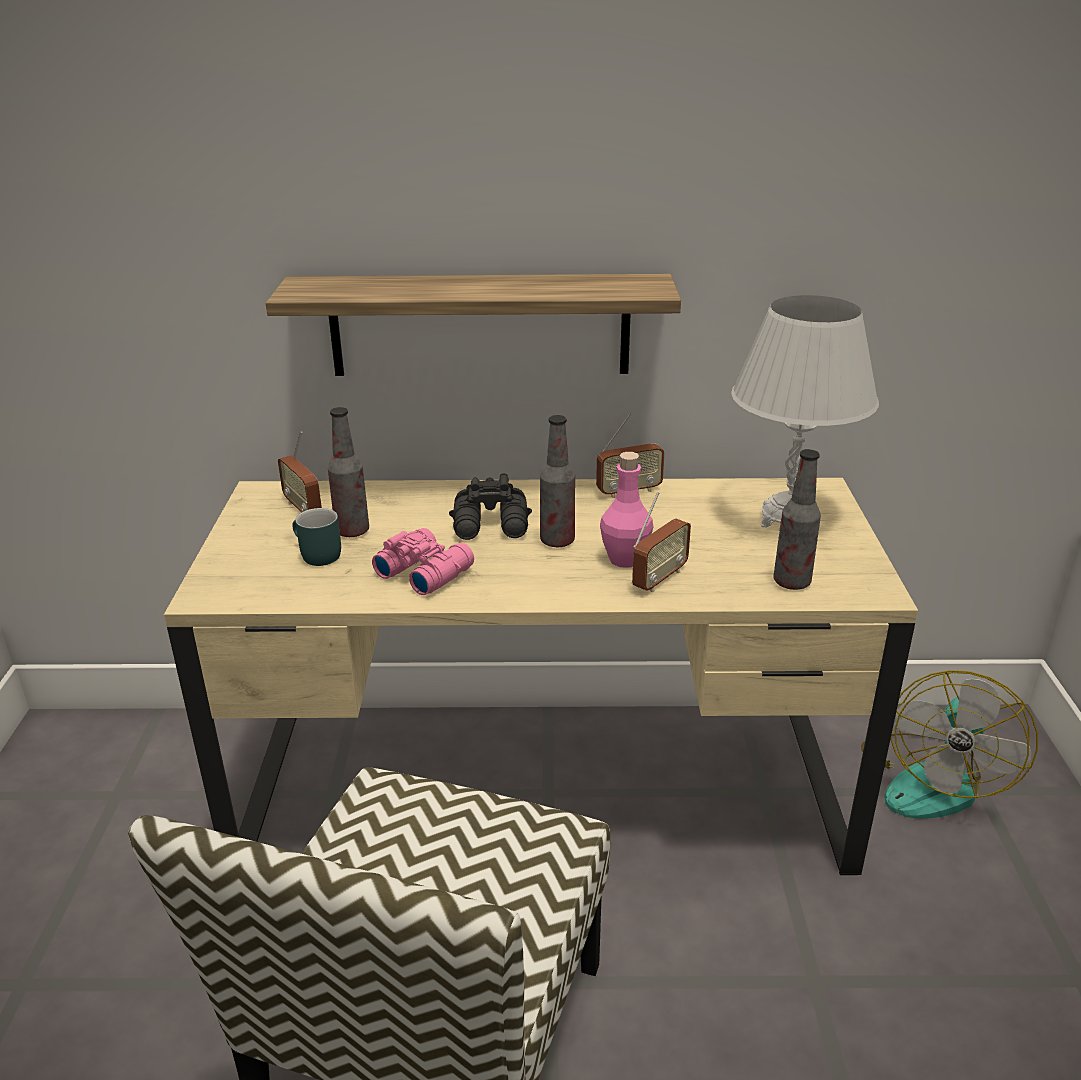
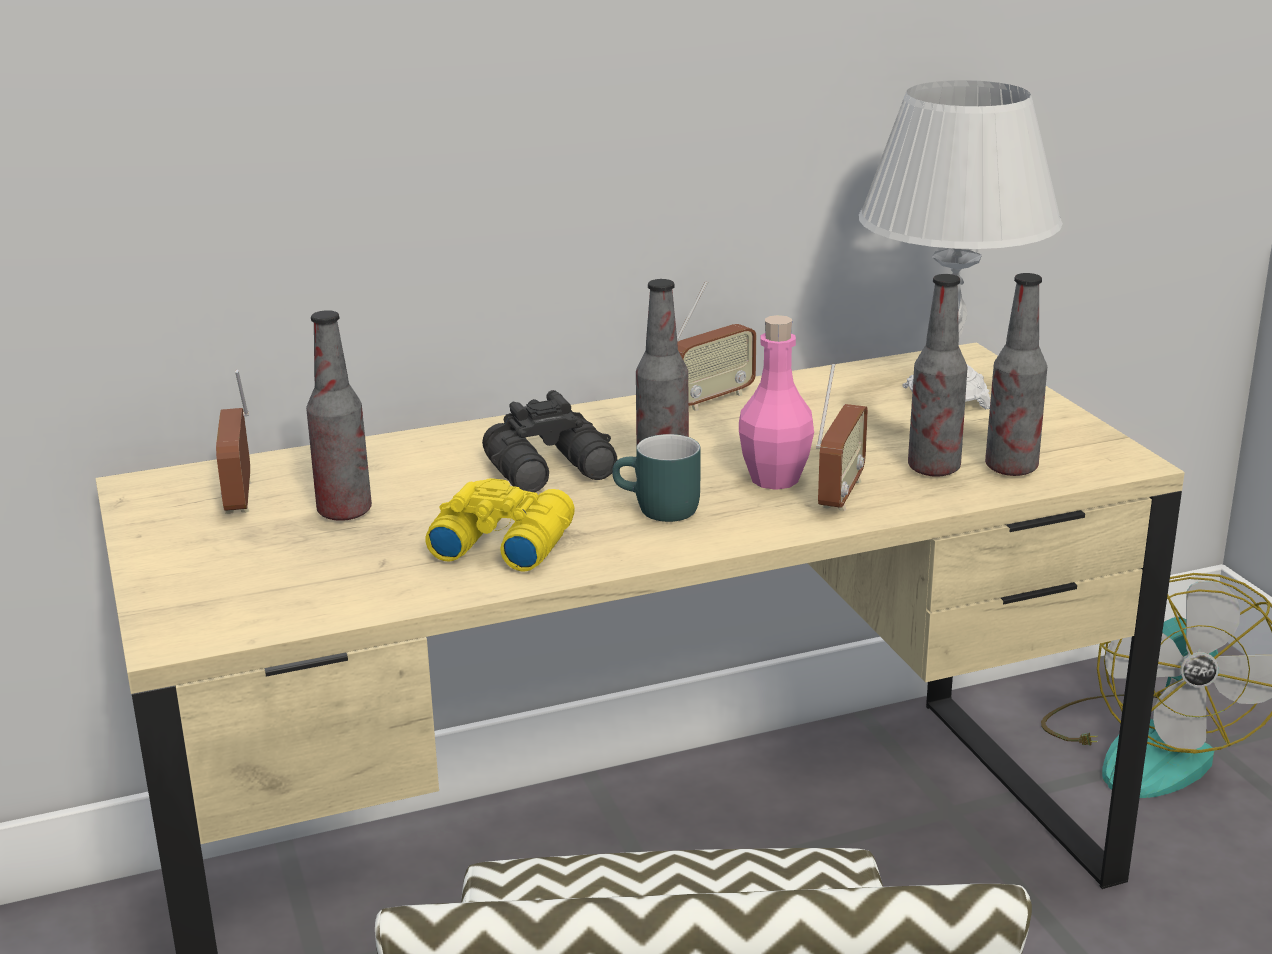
camera: 20 degrees left, 5 degrees down
(303, 509) = (240, 497): radio -> radio turned 45 degrees clockwise
(315, 556) = (313, 553): turquoise mug -> turquoise mug (657, 511)
(424, 571) = (501, 542): pink binoculars -> yellow binoculars
(480, 325) = (472, 176): shelf -> none
(737, 572) = (933, 469): none -> bottle

